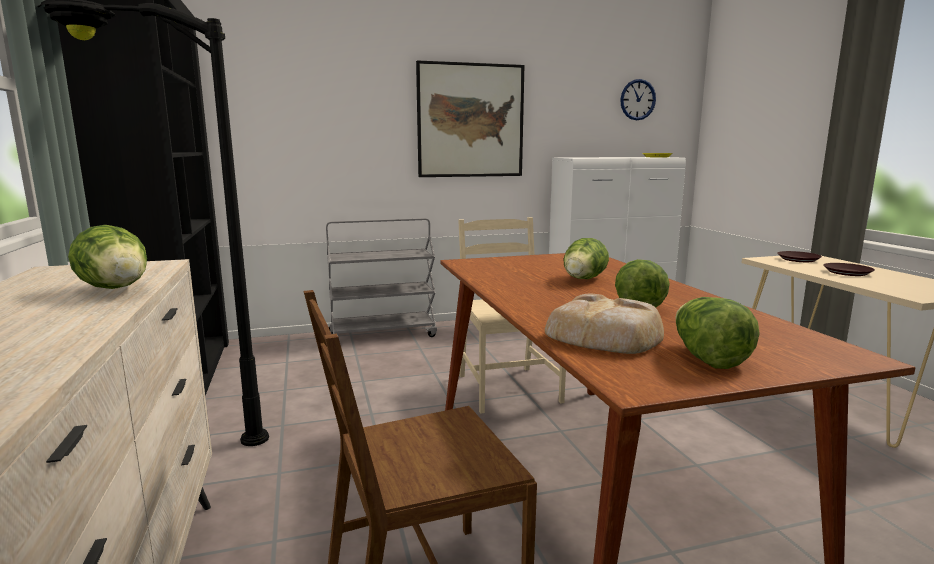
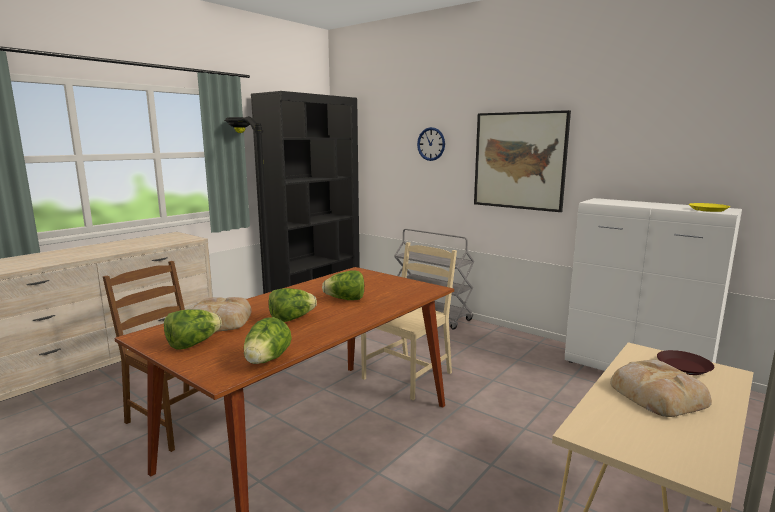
camera: 55 degrees right, 0 degrees up
(118, 289) = (146, 245): lettuce -> lettuce (266, 361)
(637, 99) = (716, 139): wall clock -> wall clock (431, 144)
(847, 272) = (657, 394): brown plate -> bread

